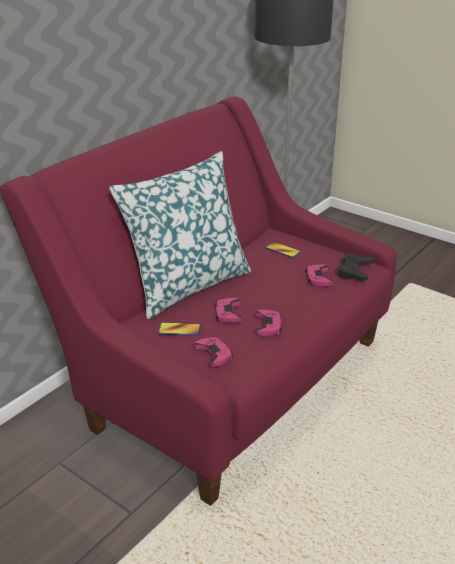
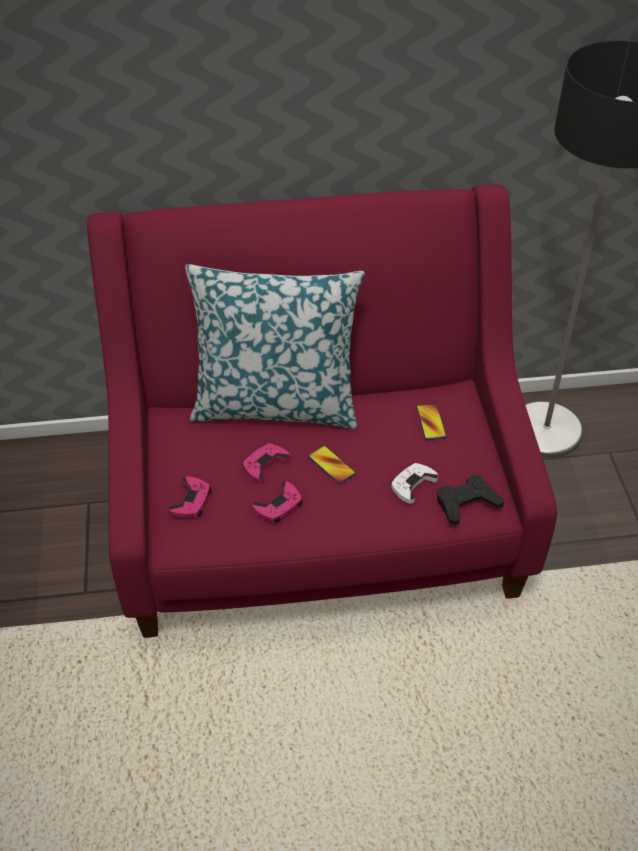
camera: 45 degrees right, 15 degrees up
(179, 330) = (200, 452): phone -> phone (331, 465)
(318, 278) = (412, 484): pink game controller -> white game controller

